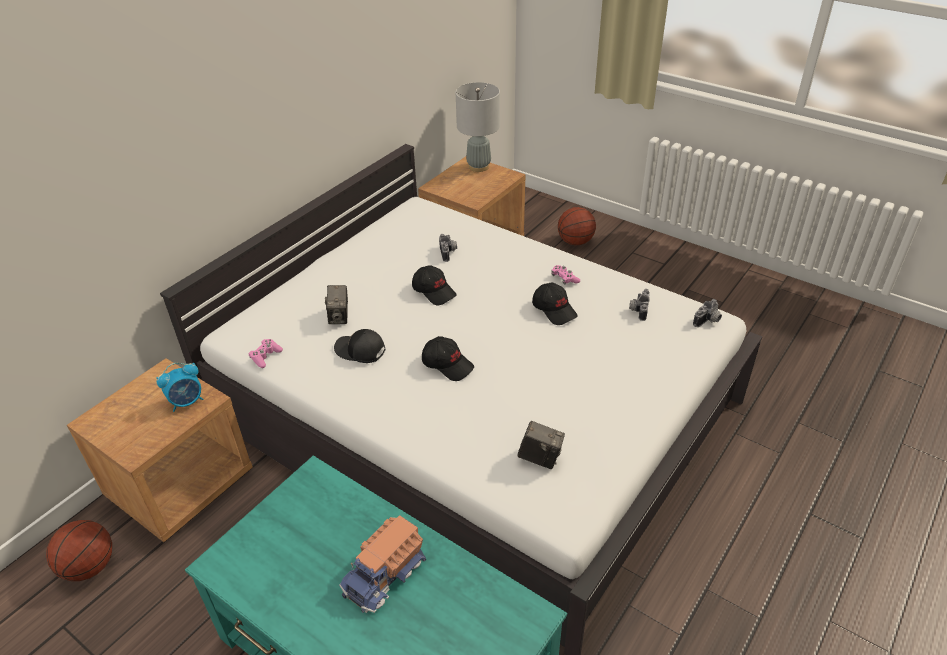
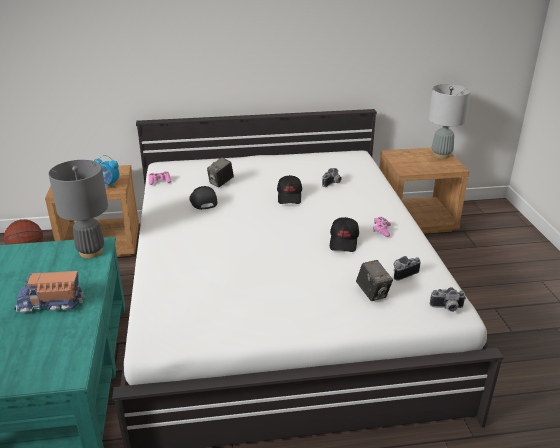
camera: 45 degrees right, 10 degrees down
(320, 491) = (91, 252): none -> grey table lamp
(447, 364) = (232, 231): black cap -> none
(540, 458) = (193, 301): camera -> camera (372, 293)
(575, 242) = (500, 251): basketball -> none

